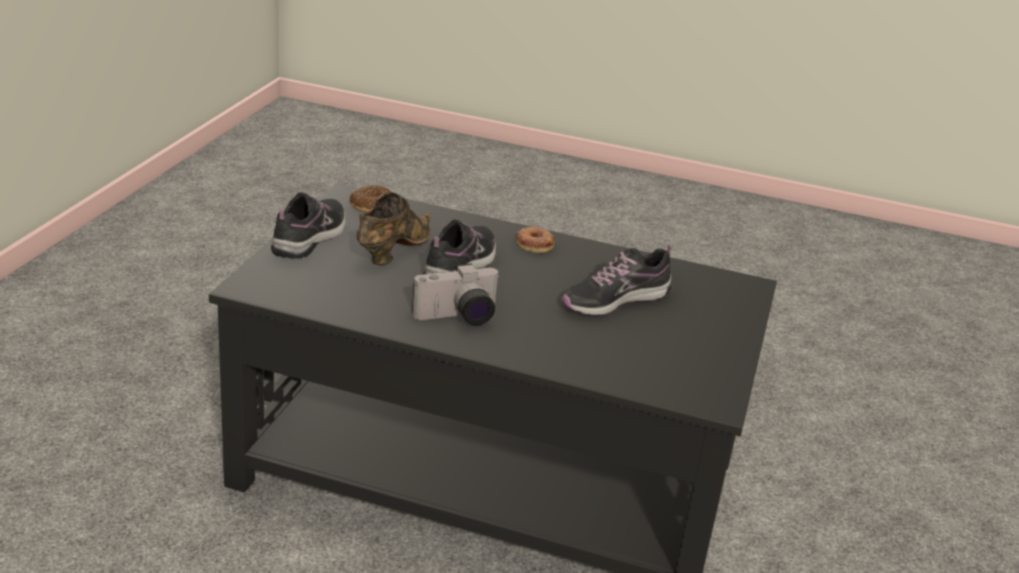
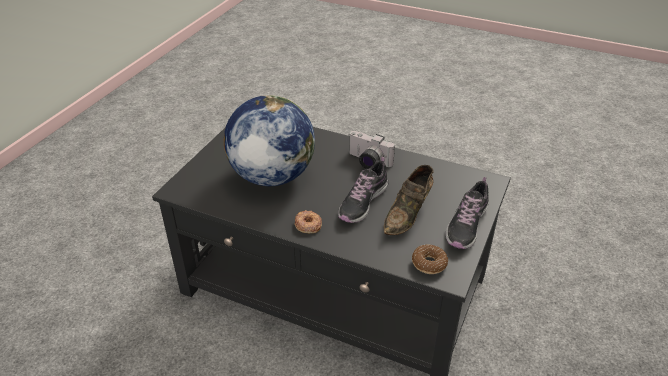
camera: 170 degrees left, 10 degrees up
(458, 318) = (367, 162): camera -> camera turned 135 degrees counterclockwise
(614, 300) = (271, 176): shoe -> globe

